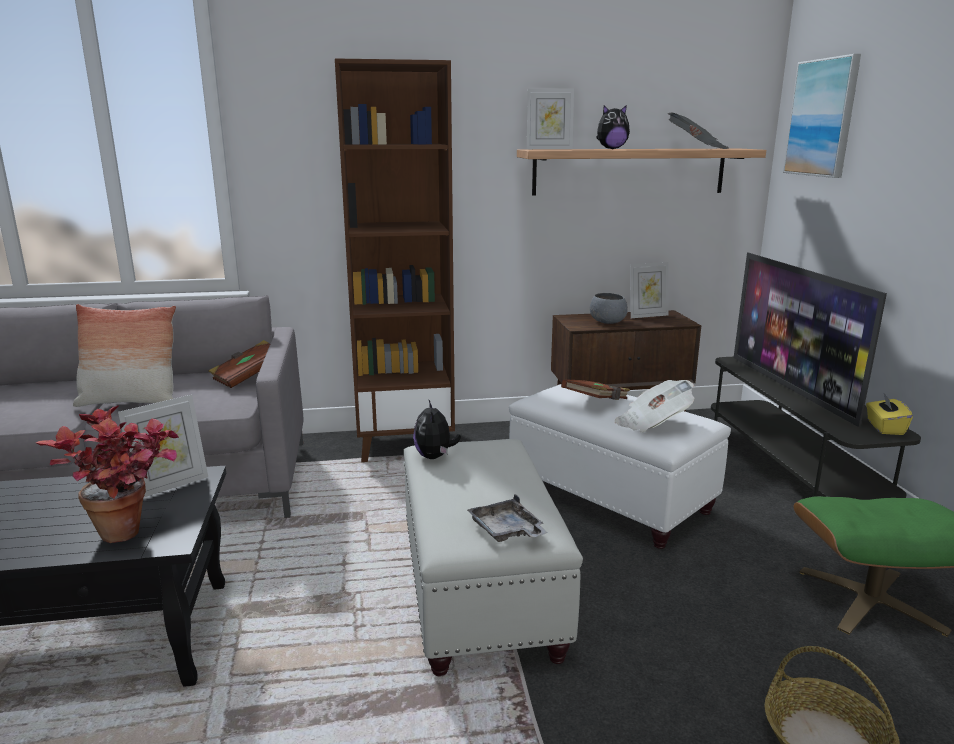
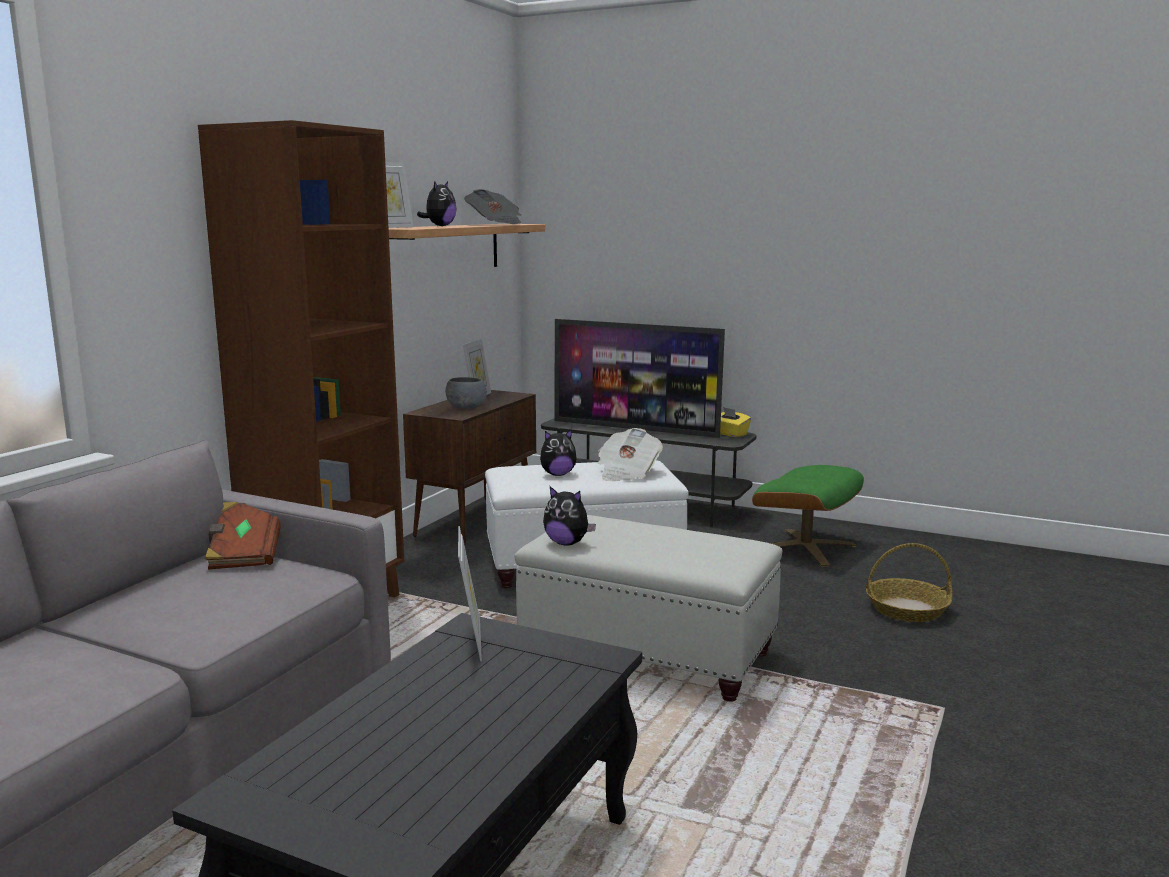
camera: 55 degrees left, 5 degrees down
(130, 402) = (179, 623): pillow -> none
(133, 536) = (570, 672): potted plant -> none
(506, 531) = (731, 553): grey tray -> none
(596, 403) = (557, 474): brown book -> plush toy
(822, 118) = (582, 196): picture -> none

